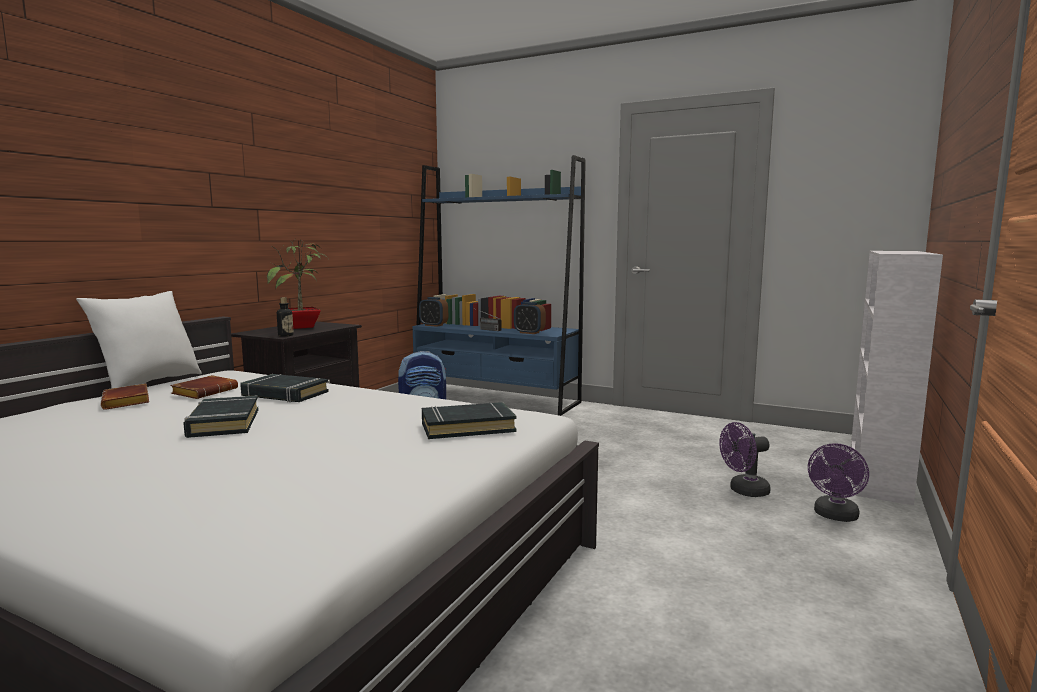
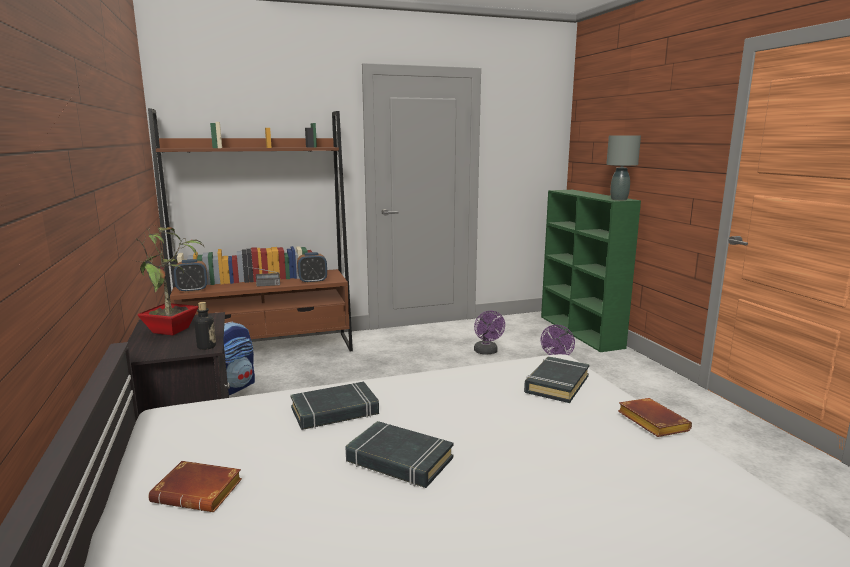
camera: 45 degrees left, 5 degrees up
(148, 384) = (121, 464): white pillow -> none
(205, 392) = (244, 442): brown book -> brown book (650, 422)
(496, 399) = (267, 351): blue bookcase -> brown bookcase
(835, 516) = (614, 368): purple fan -> purple fan (487, 352)
(878, 469) = (581, 332): white bookcase -> green bookcase
(906, 253) = (619, 199): none -> grey table lamp

